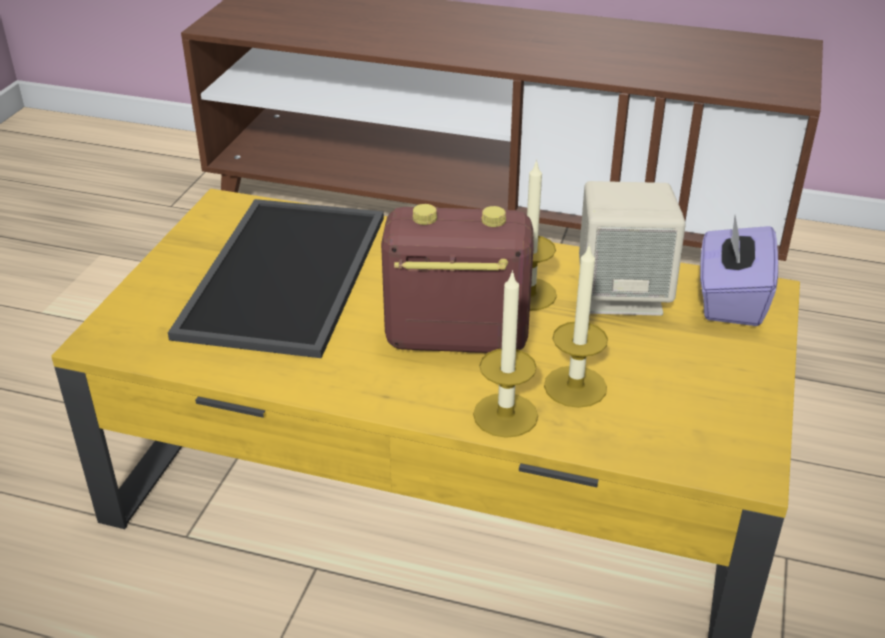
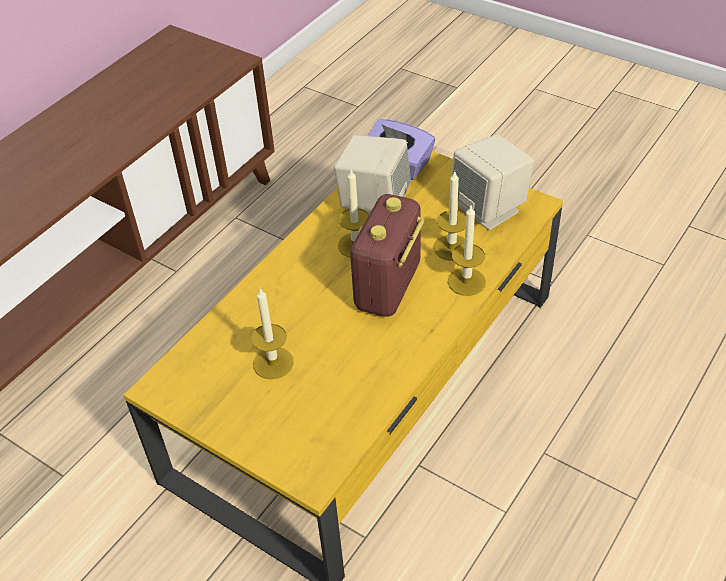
camera: 70 degrees left, 10 degrees up
(281, 272) = (273, 363): tray -> candle
(695, 414) = (489, 209): none -> beige speaker

